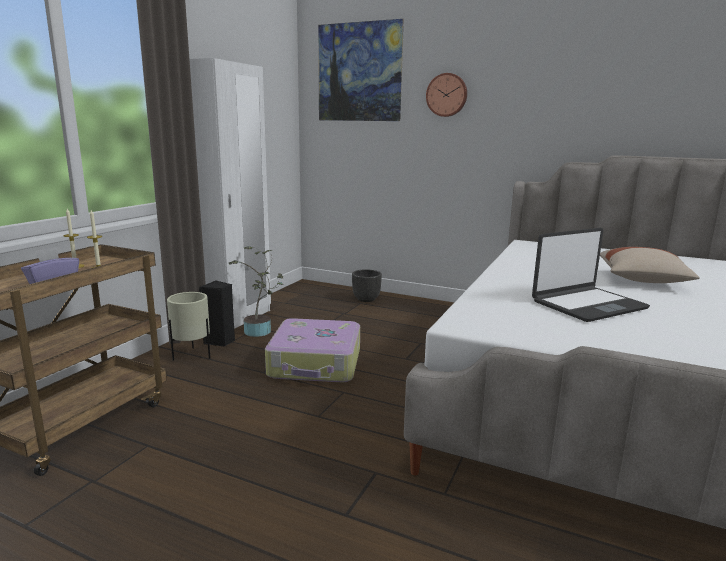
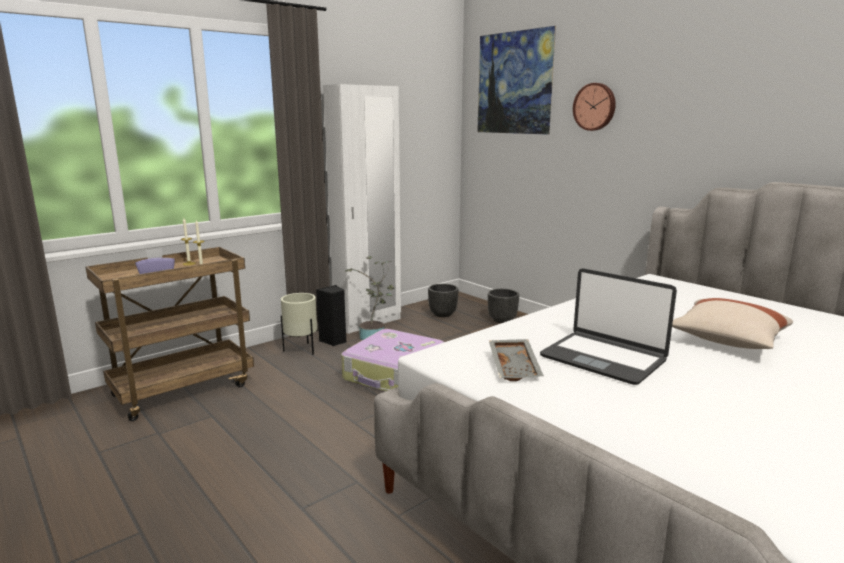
camera: 25 degrees right, 0 degrees up
(307, 301) = (443, 314): none -> black planter
(538, 322) = (515, 367): none -> grey tray
(587, 305) = (603, 358): laptop -> laptop turned 45 degrees clockwise

